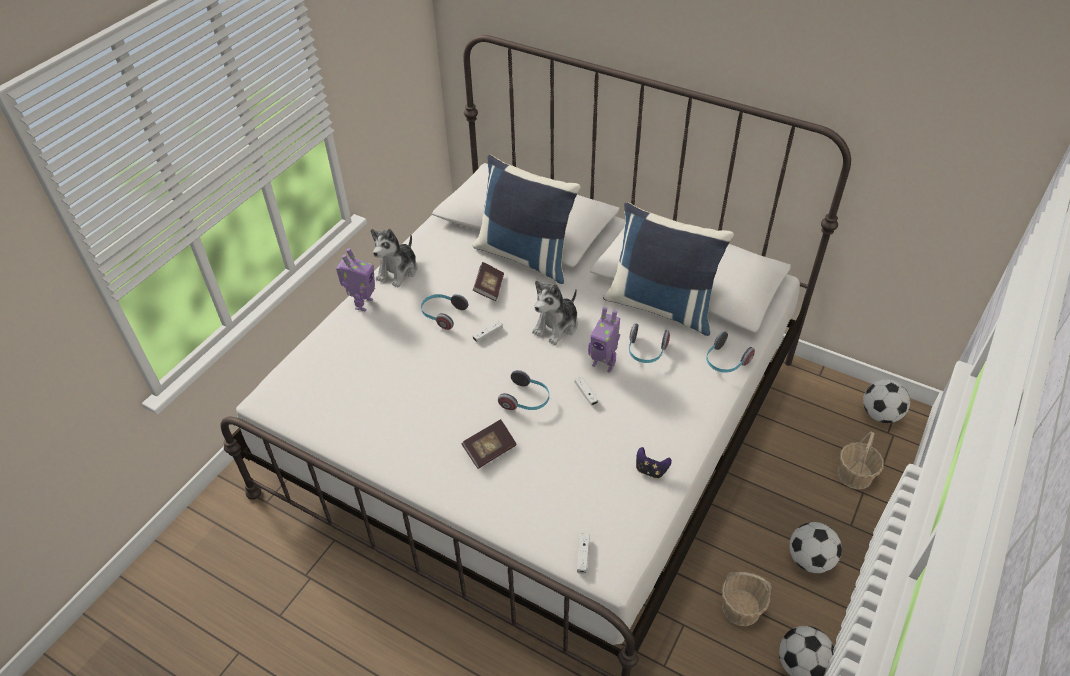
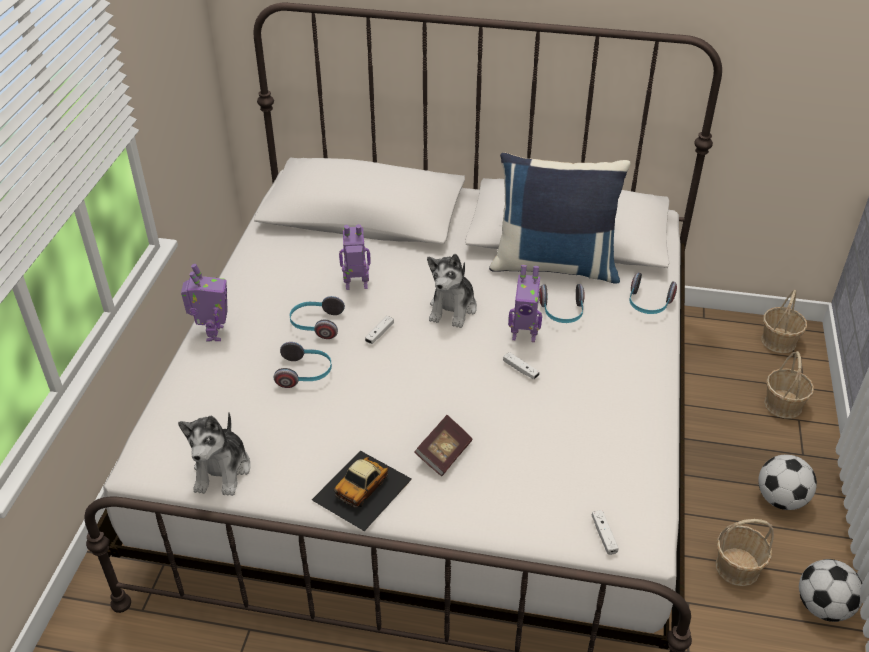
camera: 20 degrees left, 5 degrees down
(398, 271) = (239, 290): plush toy -> plush toy (222, 470)
(414, 462) = (363, 489): none -> toy car
(489, 288) = (356, 286): book -> toy robot
(526, 256) = (382, 244): blue pillow -> none
(526, 400) = (458, 391): headphones -> headphones (305, 374)
(650, 470) = (629, 429): game controller -> none
(880, 414) = (779, 341): football -> basket

